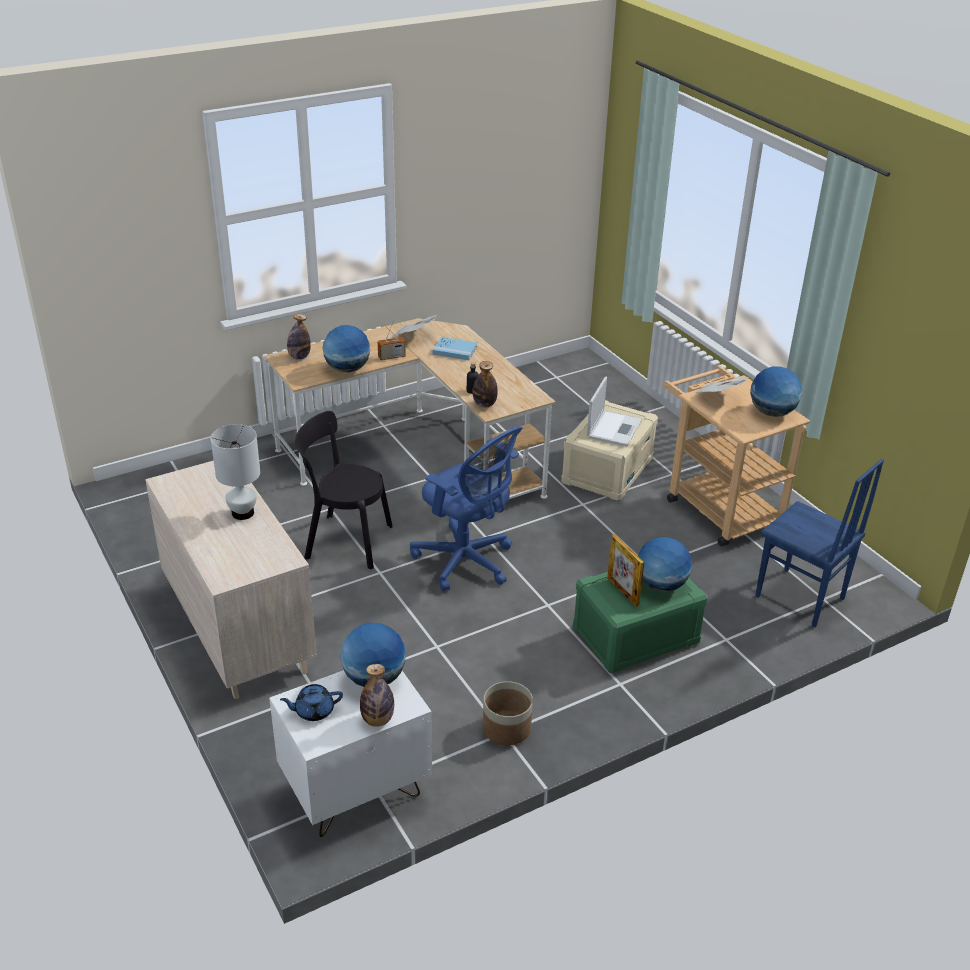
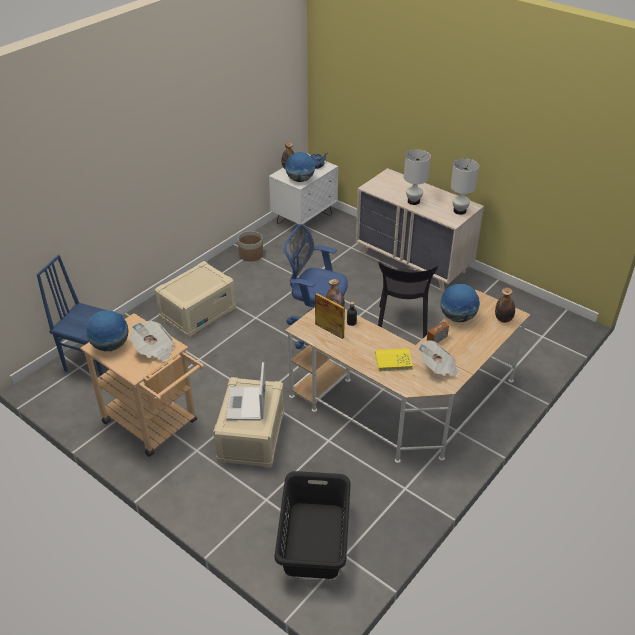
camera: 160 degrees right, 5 degrees up
(193, 479) = (459, 211): none -> white table lamp
(344, 541) = (402, 324): black chair -> black chair turned 105 degrees clockwise
(454, 350) = (393, 361): blue book -> yellow book
(577, 390) = (314, 539): none -> black laundry basket
(622, 591) = (204, 278): picture frame -> picture frame (329, 330)
(635, 636) = (198, 313): green storage box -> beige storage box
(660, 585) = (183, 288): globe -> none

